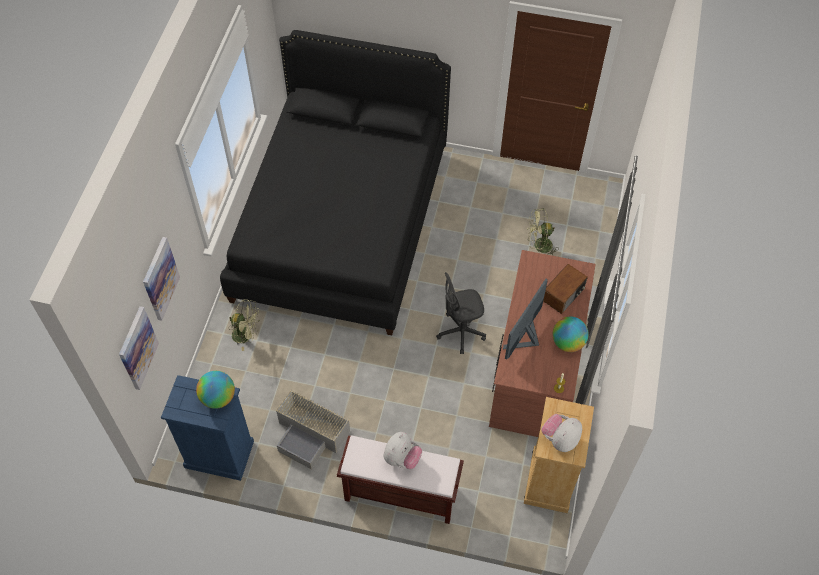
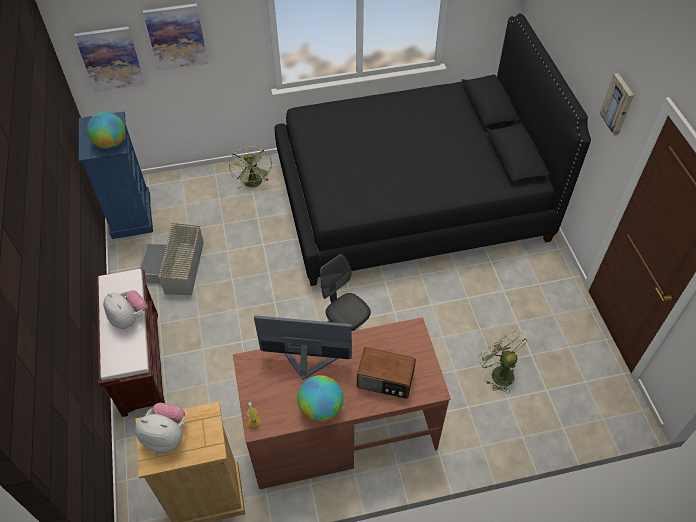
camera: 65 degrees right, 5 degrees down
(401, 458) = (129, 318): plush toy -> plush toy turned 135 degrees counterclockwise
(459, 29) = (618, 104): none -> picture

